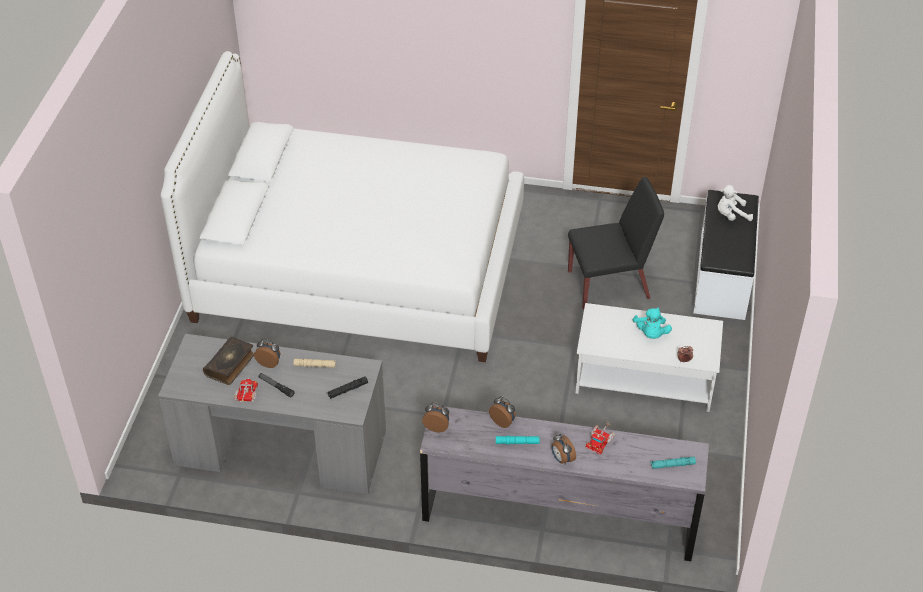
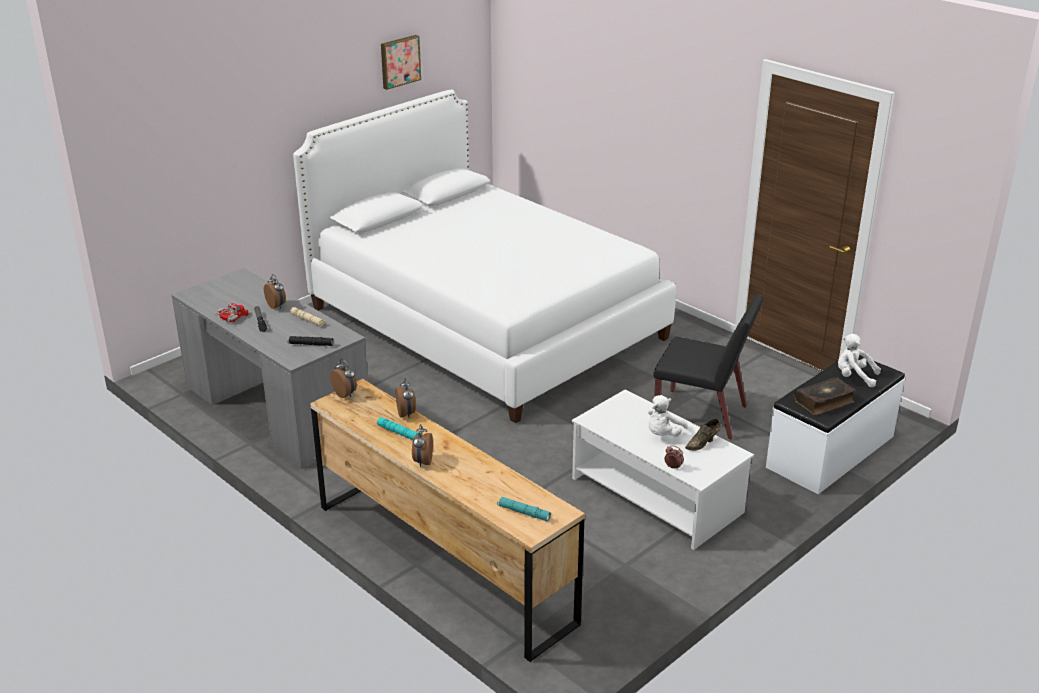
camera: 35 degrees right, 15 degrees down
(191, 51) = (399, 61): none -> picture
(230, 365) = (246, 296): book -> book (824, 402)
(559, 517) = (443, 562): grey dresser -> brown dresser
(600, 440) = (477, 464): toy truck -> none
(650, 333) = (663, 434): turquoise plush toy -> white plush toy
(683, 328) = (703, 443): none -> brown shoe

